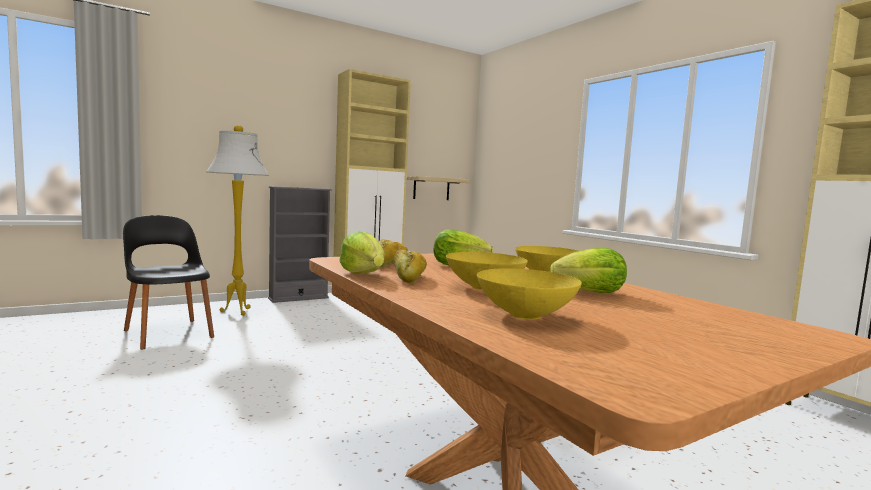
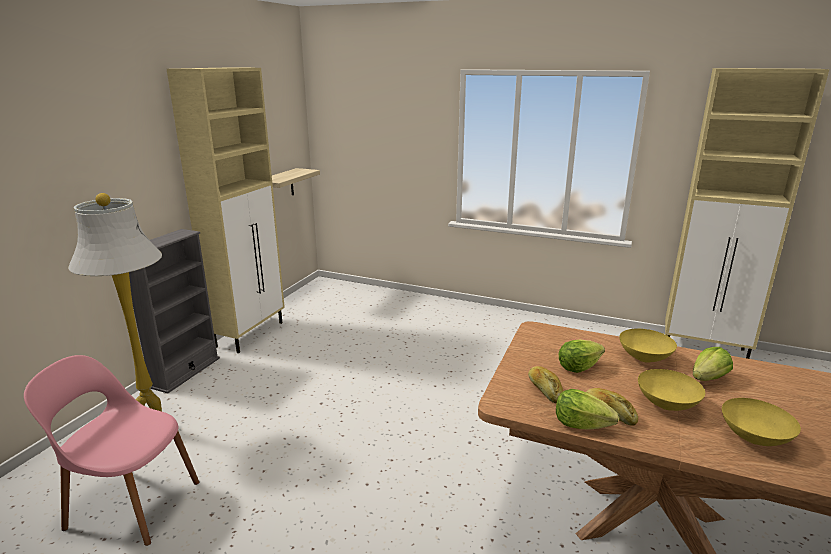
camera: 35 degrees left, 15 degrees up
(168, 333) = (131, 503): black chair -> pink chair

